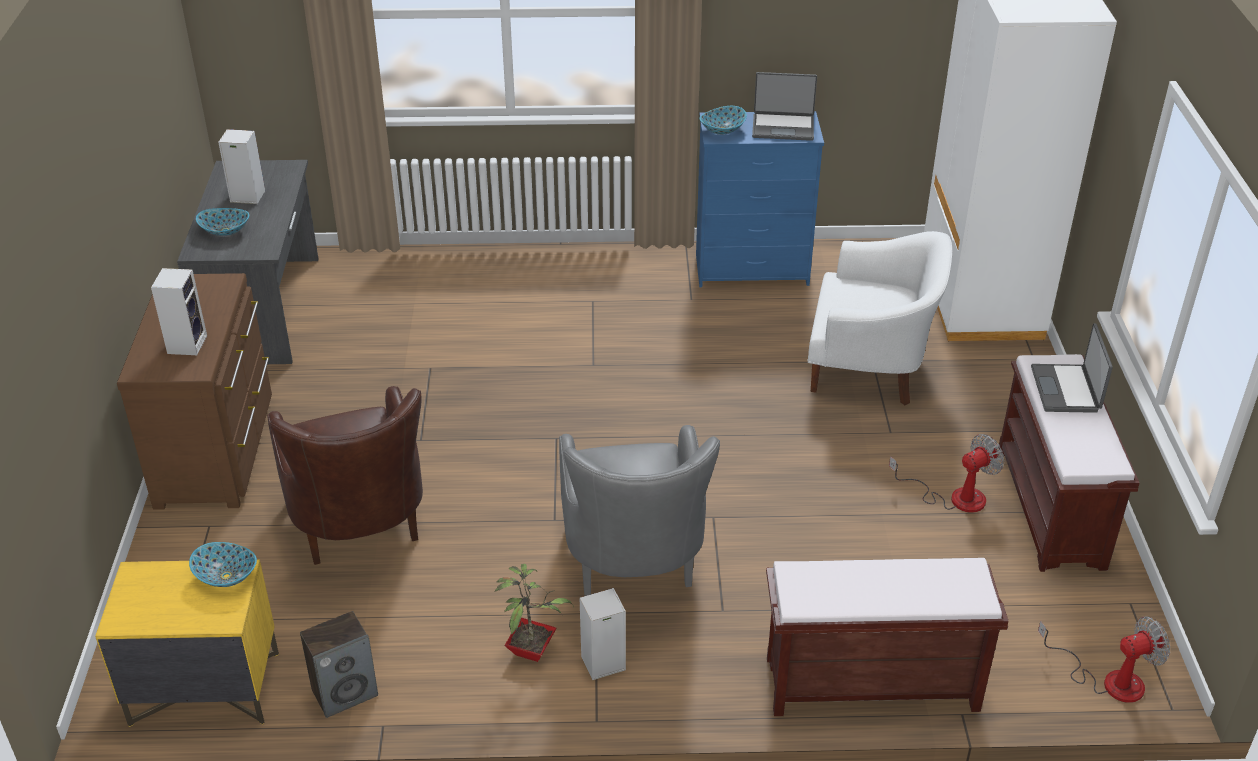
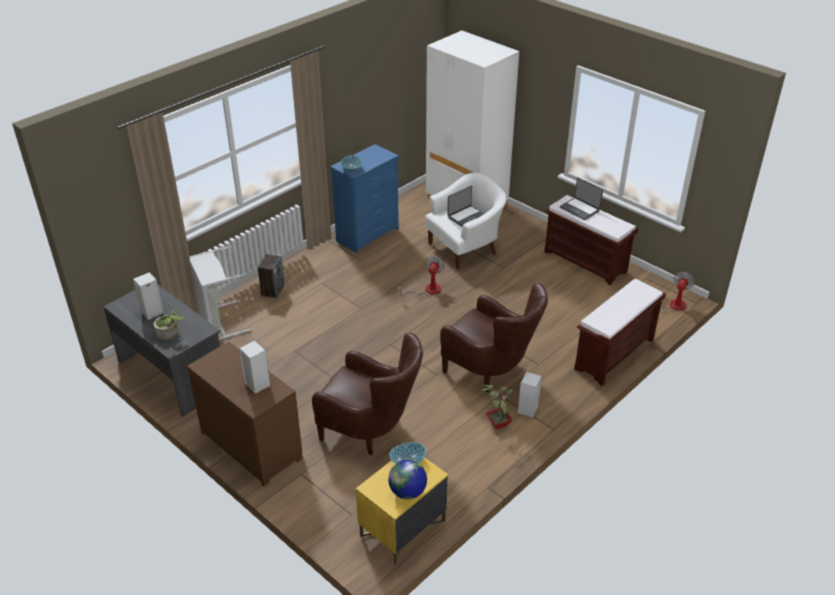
camera: 45 degrees left, 0 degrees up
(162, 615) = (407, 492): none -> globe
(225, 231) = (170, 333): bowl -> potted plant
(345, 692) = (457, 488): speaker -> speaker (273, 290)
(400, 279) = (219, 323): none -> grey laundry basket
(634, 571) = (491, 372): grey armchair -> brown armchair
(783, 127) = (373, 156): laptop -> laptop (466, 216)
(954, 497) = (554, 277): fan -> fan (427, 290)

